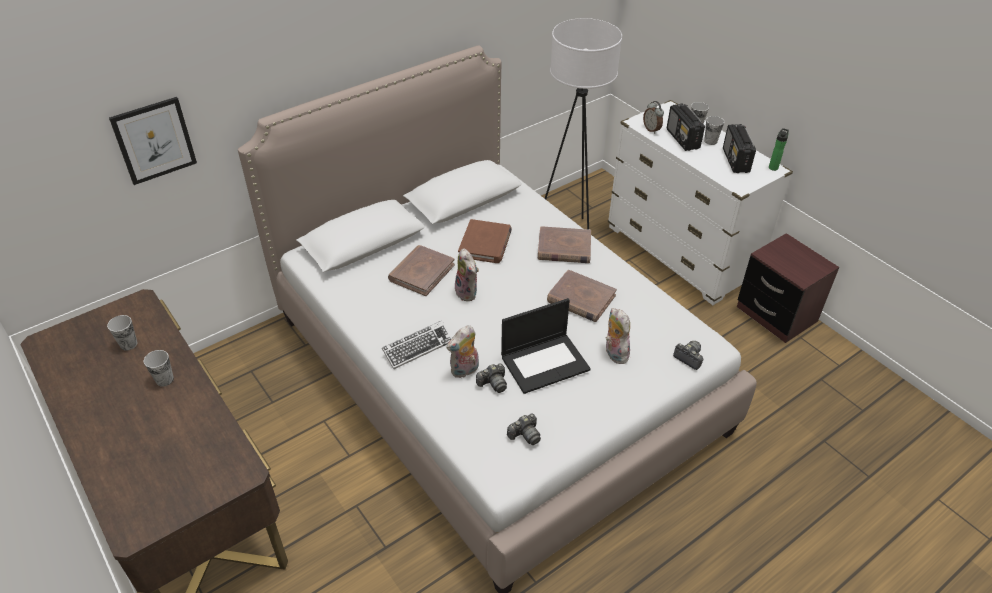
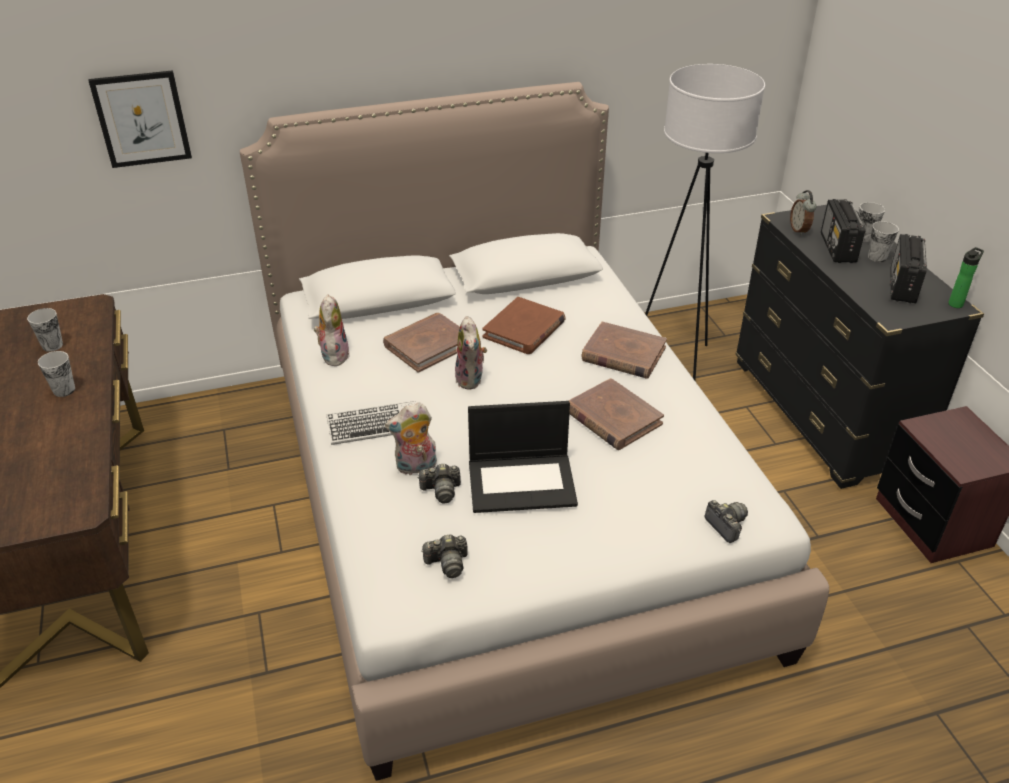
camera: 20 degrees right, 5 degrees down
(614, 353) = (623, 494): plush toy -> plush toy (333, 355)
(680, 253) = (823, 414): white dresser -> black dresser

